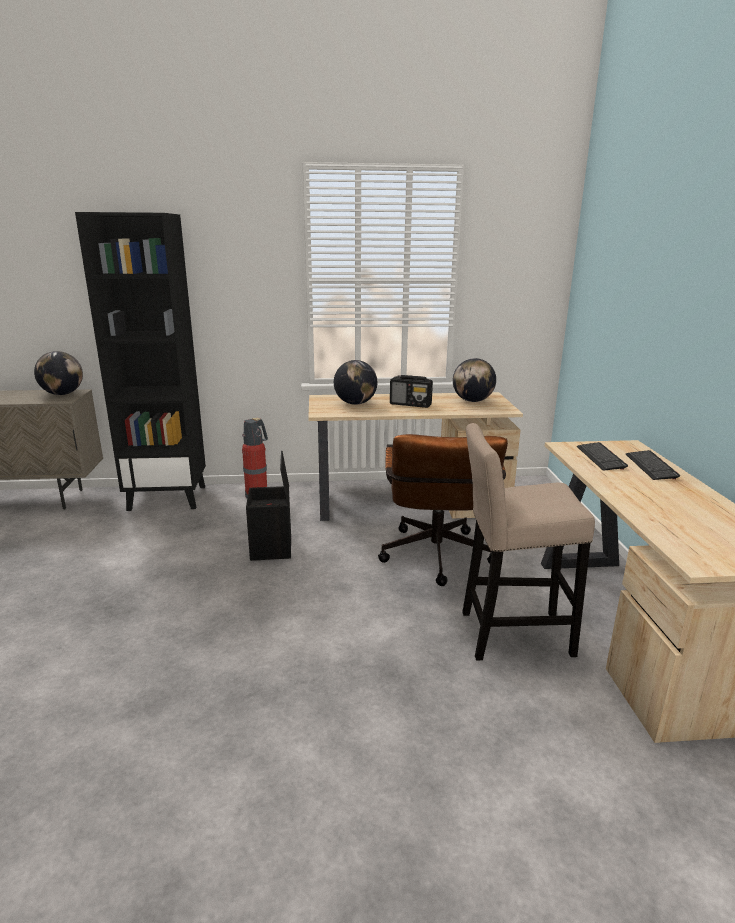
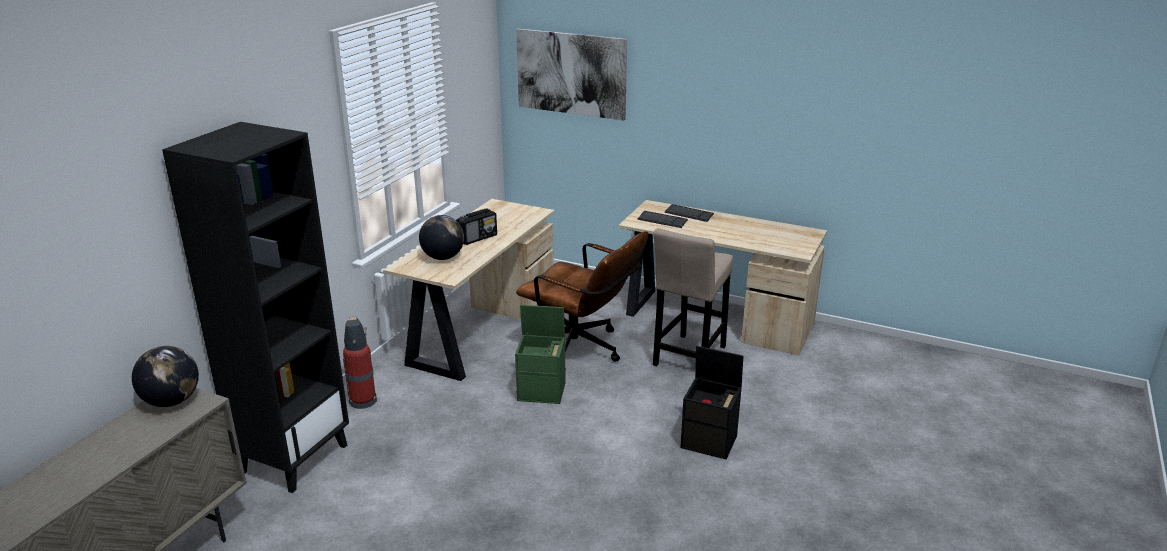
camera: 60 degrees left, 5 degrees up
(272, 548) = (483, 418): black storage box -> black storage box (710, 442)
(341, 562) = (542, 391): none -> green storage box
(472, 401) = (501, 214): globe -> none
(613, 266) = (571, 73): none -> picture

